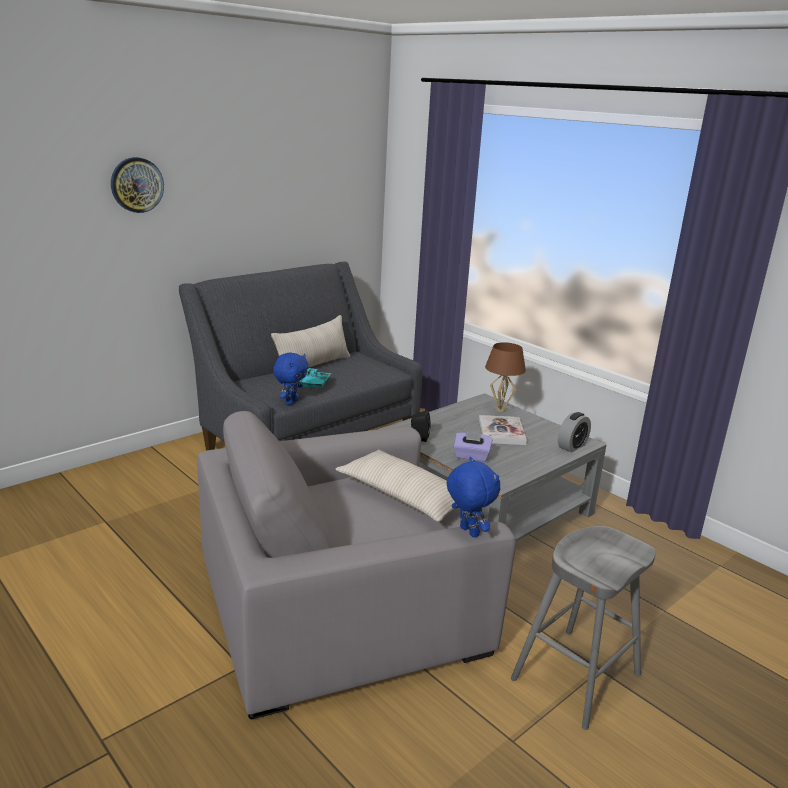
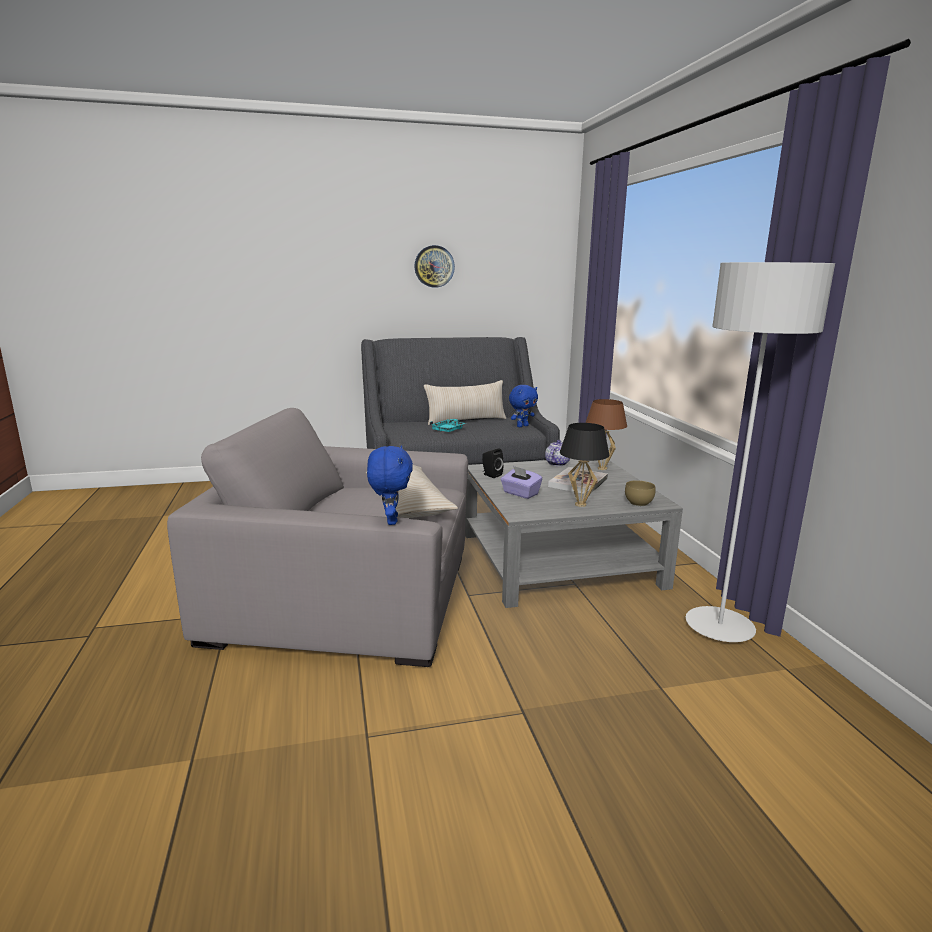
camera: 30 degrees right, 5 degrees down
(137, 185) = (332, 257): wall clock -> wall clock (434, 266)
(291, 402) = (413, 438): blue plush toy -> blue plush toy (522, 426)
(457, 410) = (557, 463): none -> teapot
(532, 459) = (580, 504): none -> black table lamp
(572, 446) = (639, 503): alarm clock -> brown bowl
(576, 677) = (490, 710): grey stool -> none
(653, 541) = (719, 627): none -> grey floor lamp

